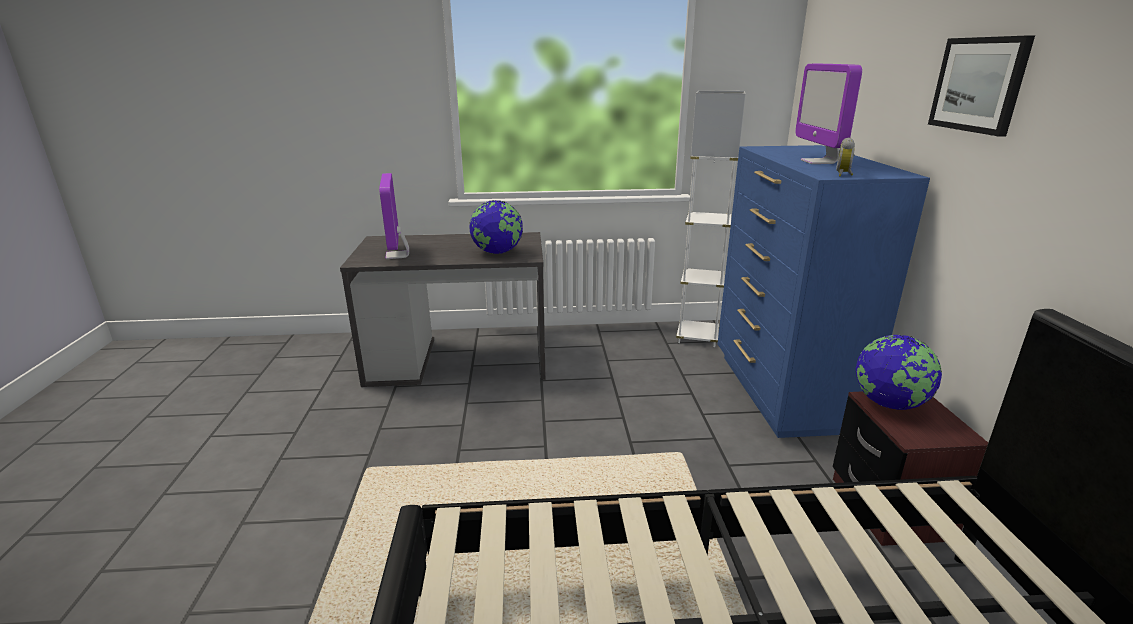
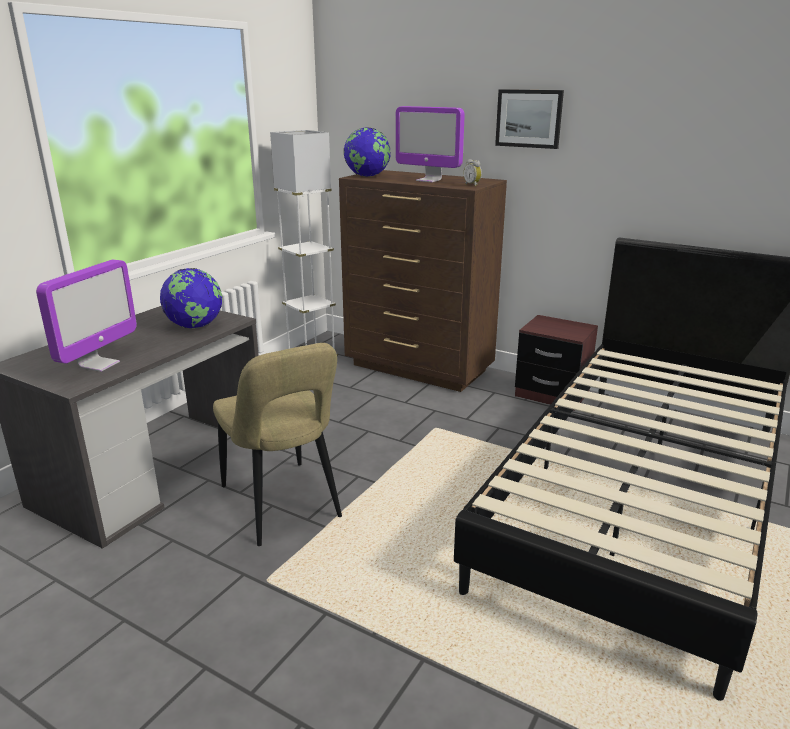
camera: 55 degrees left, 0 degrees up
(397, 255) = (99, 365): monitor -> monitor turned 90 degrees counterclockwise
(467, 429) = (283, 505): none -> beige chair
(780, 392) = (419, 368): blue dresser -> brown dresser
(889, 404) = (542, 327): globe -> globe (367, 176)

